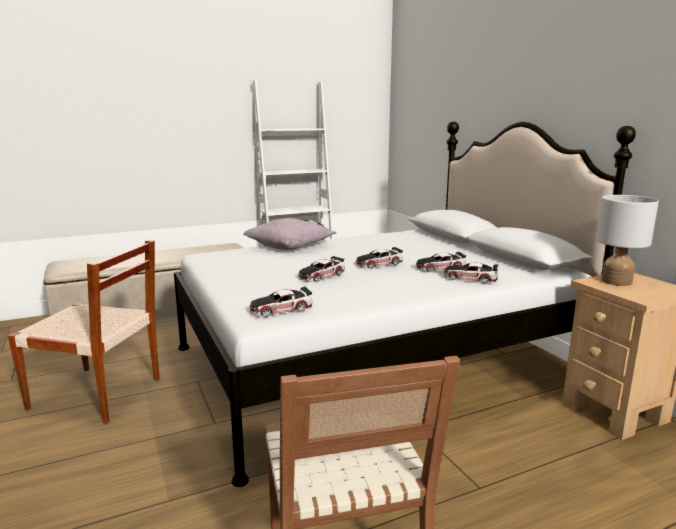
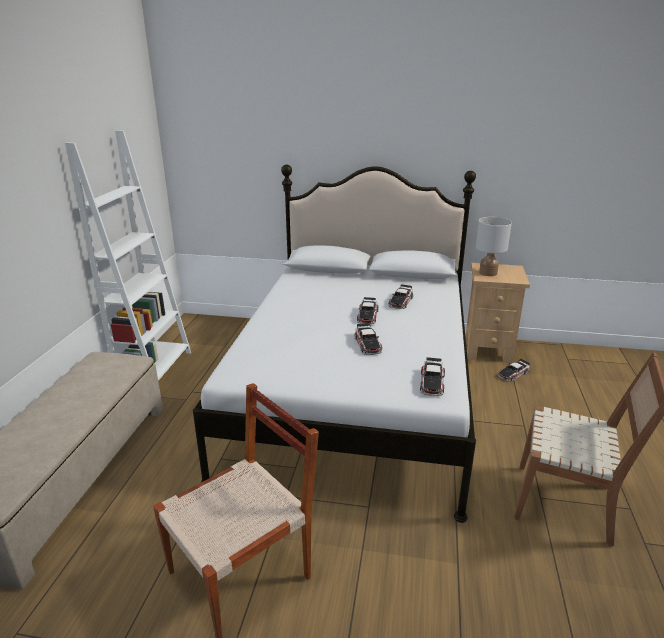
camera: 55 degrees left, 10 degrees up
(290, 245) = (262, 329): purple pillow -> none
(470, 278) = (432, 302): toy car -> toy car (513, 374)

